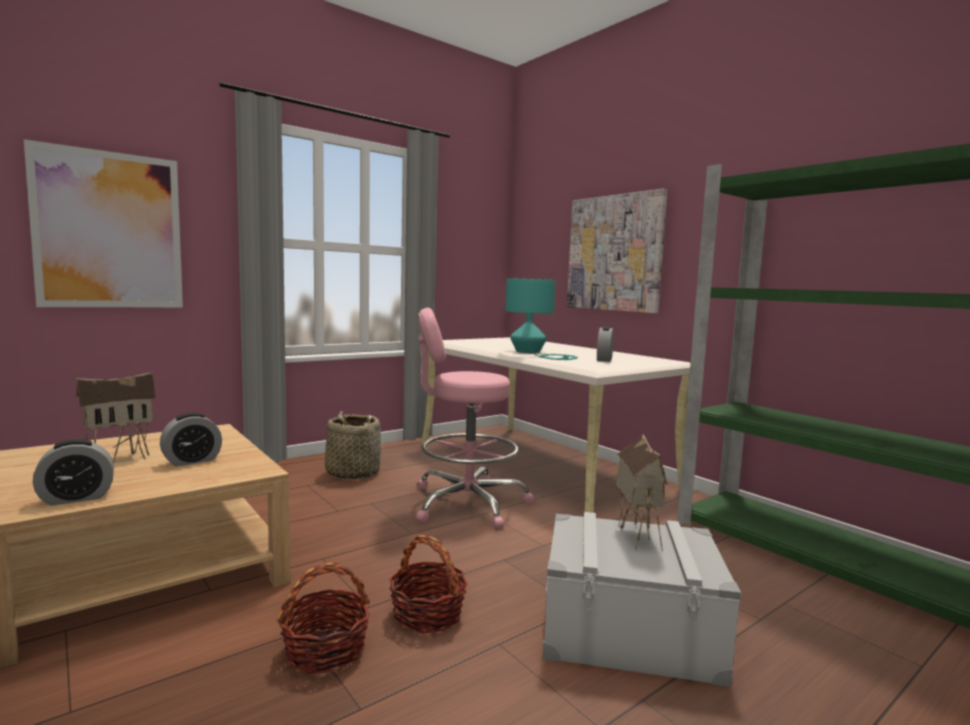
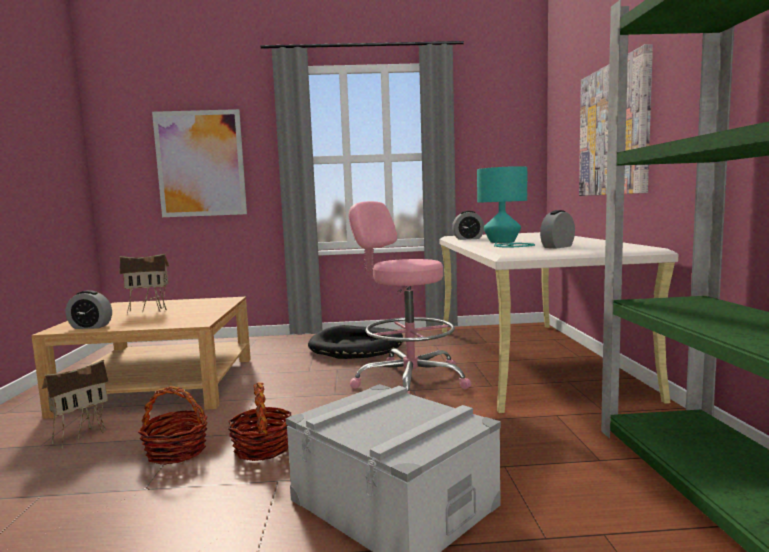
camera: 35 degrees right, 0 degrees up
(192, 461) = (178, 315): alarm clock -> alarm clock (468, 239)
(352, 472) = (357, 347): basket -> black dog bed
(636, 535) = (411, 412): toy house -> toy house (81, 436)

